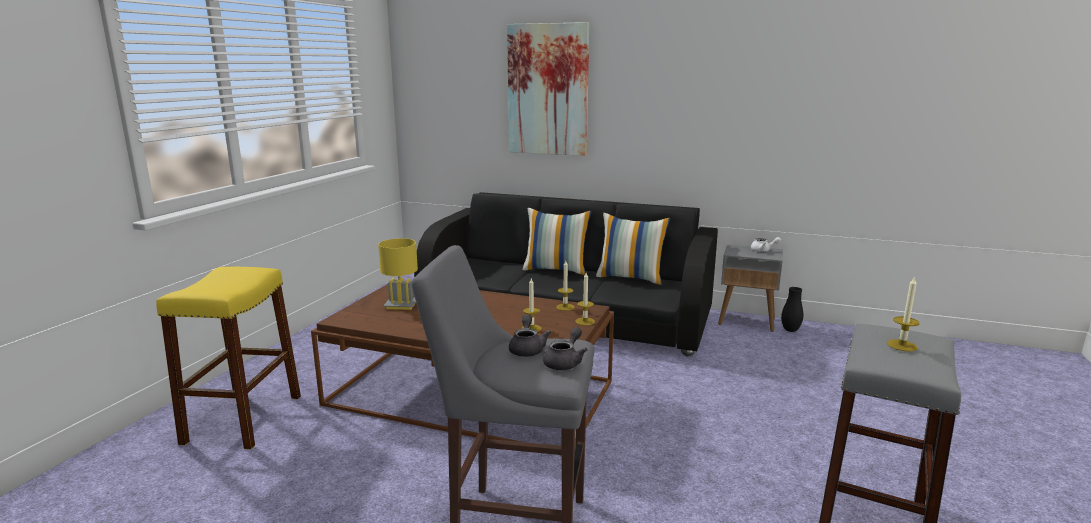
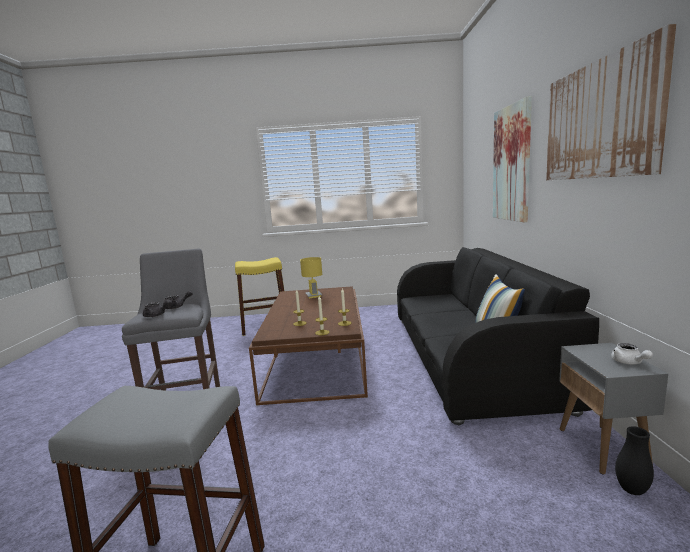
camera: 70 degrees right, 5 degrees down
(556, 269) = (470, 316): pillow -> none
(699, 68) = (598, 120): none -> picture
(901, 345) = (168, 407): candle -> none

